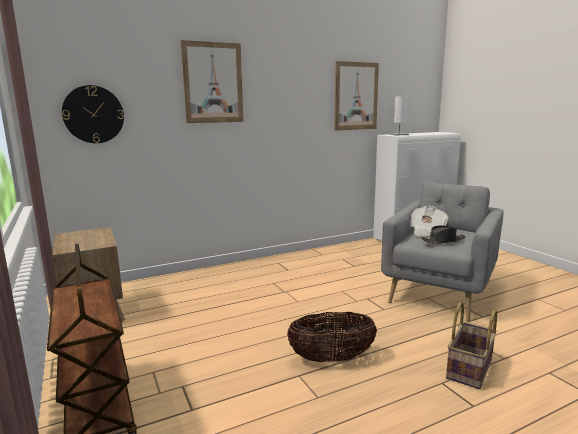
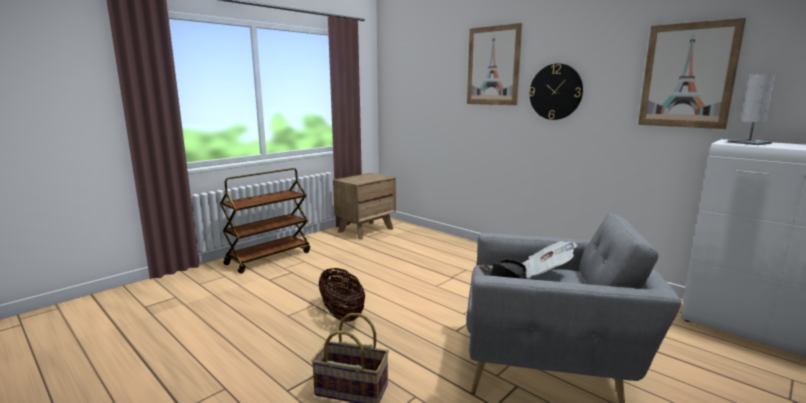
camera: 70 degrees right, 0 degrees up
(93, 114) = (411, 94): wall clock -> wall clock (555, 92)

